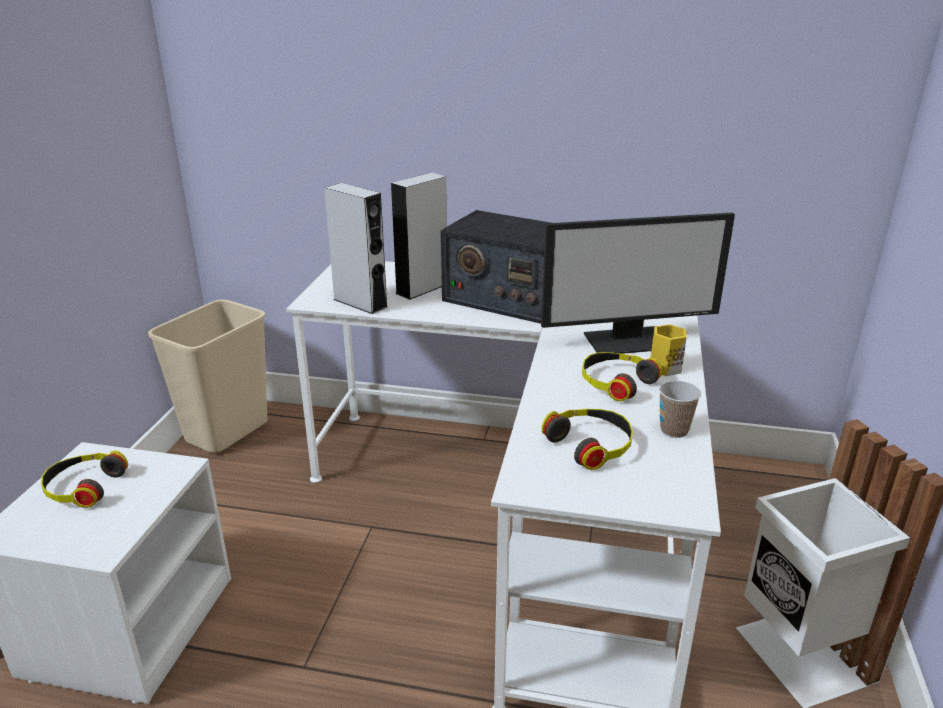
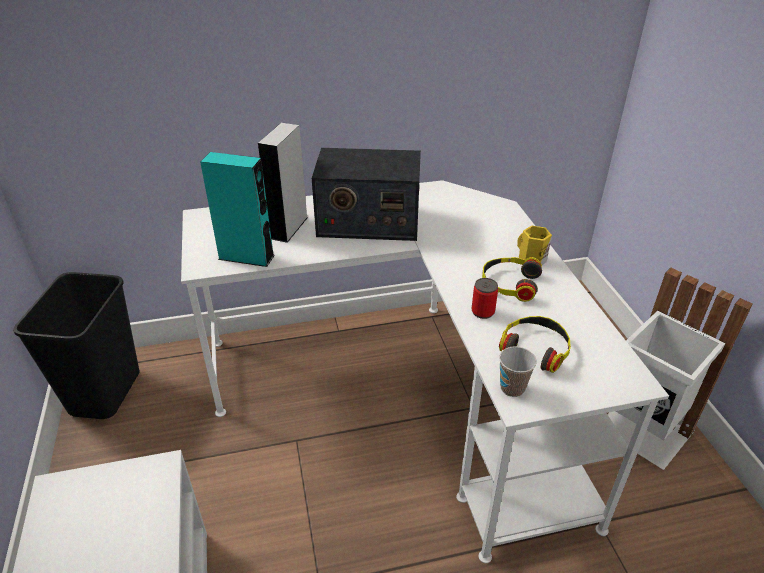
camera: 25 degrees left, 10 degrees up
(83, 486) = (78, 524): headphones -> none
(227, 431) = (105, 392): beige trash can -> black trash can
(360, 303) = (246, 257): grey speaker -> turquoise speaker
(560, 399) = (482, 312): none -> can
(629, 340) = (489, 240): monitor -> none
(674, 430) = (579, 316): cup -> cup (512, 388)

